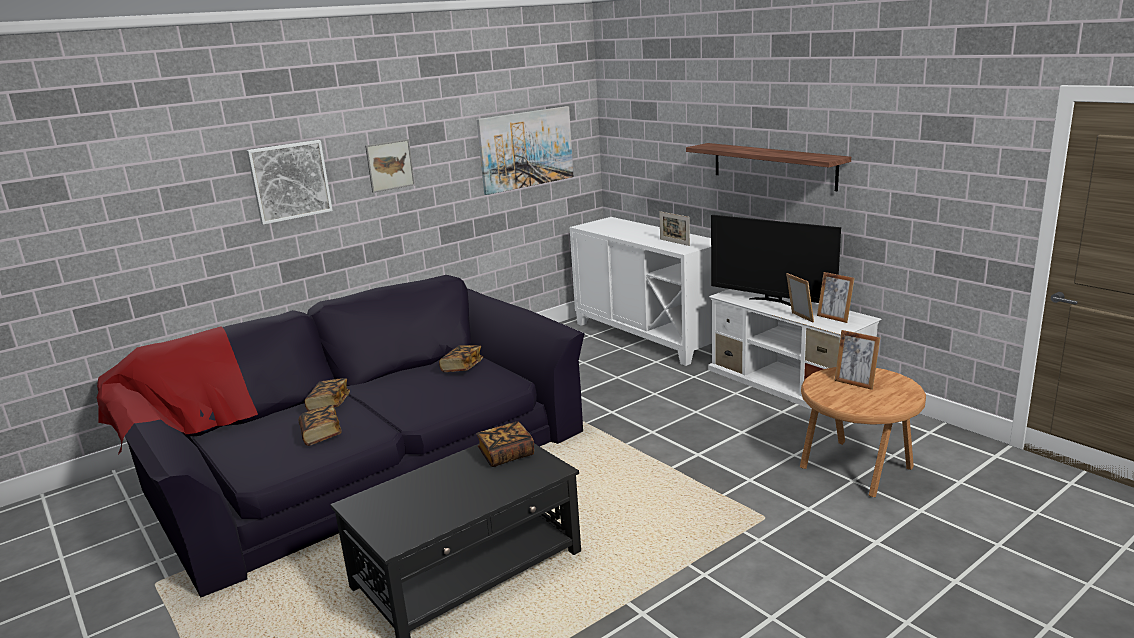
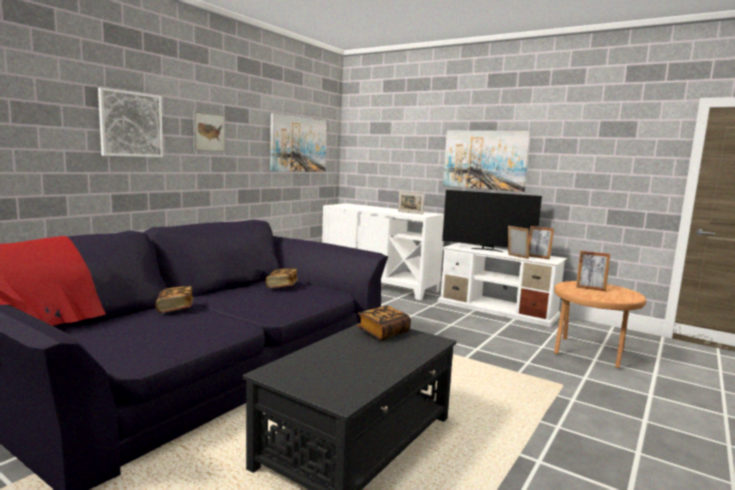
camera: 20 degrees left, 10 degrees down
(321, 435) = (182, 329): book -> none
(773, 165) = (485, 160): shelf -> picture

